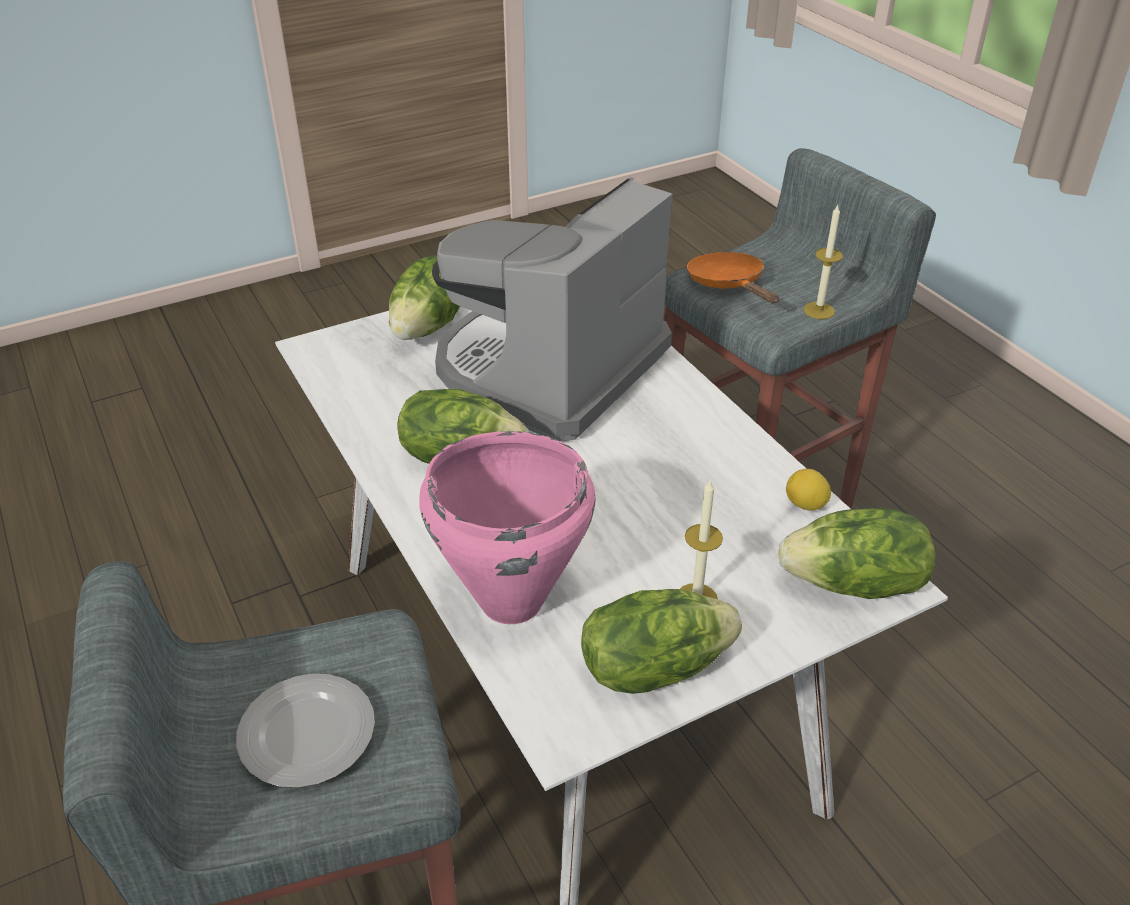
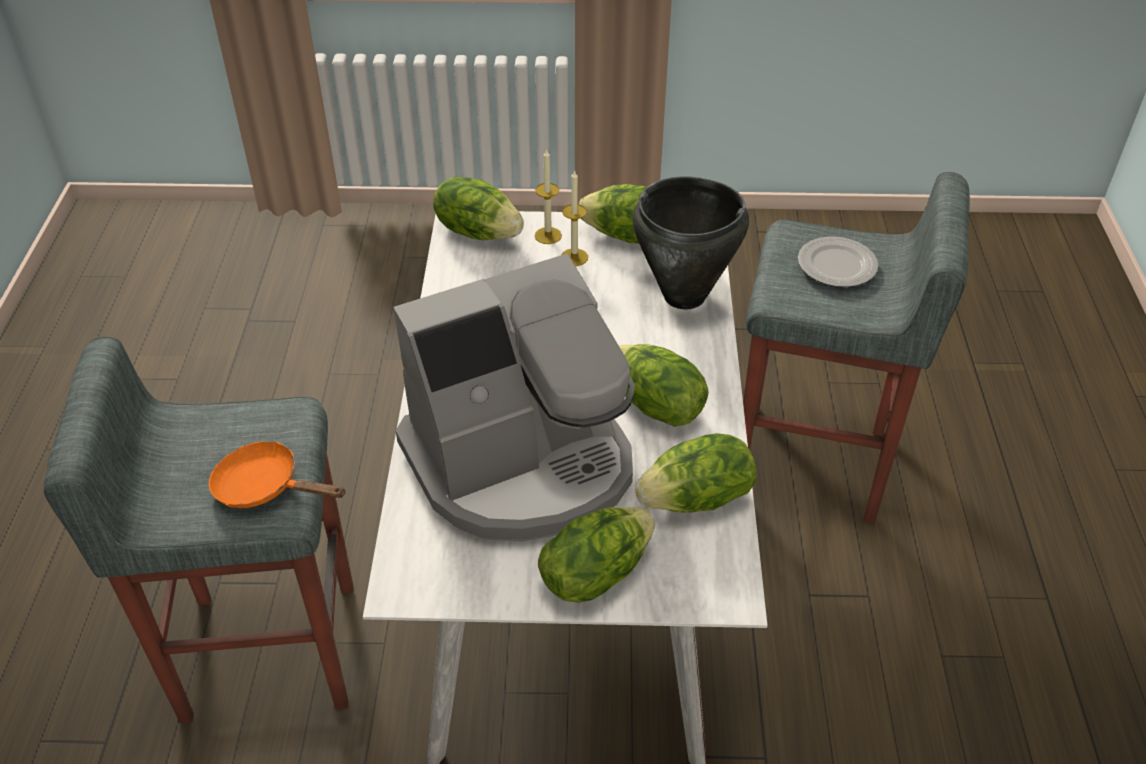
camera: 150 degrees left, 5 degrees up
(373, 397) = (697, 499): none -> lettuce
(510, 600) = (684, 296): pink cooking pot -> black cooking pot
(729, 284) = (265, 487): orange frying pan -> orange frying pan turned 105 degrees clockwise
(805, 505) = (451, 280): lemon -> none
(819, 310) = (231, 419): candle -> candle (548, 235)

